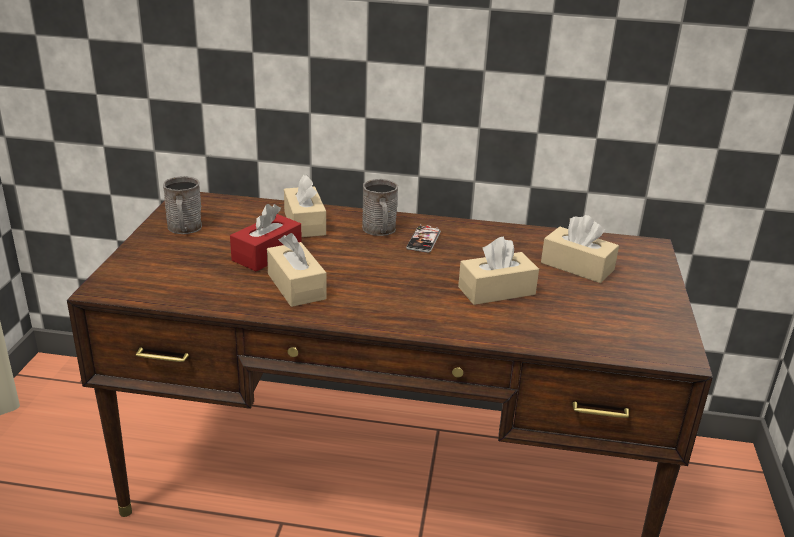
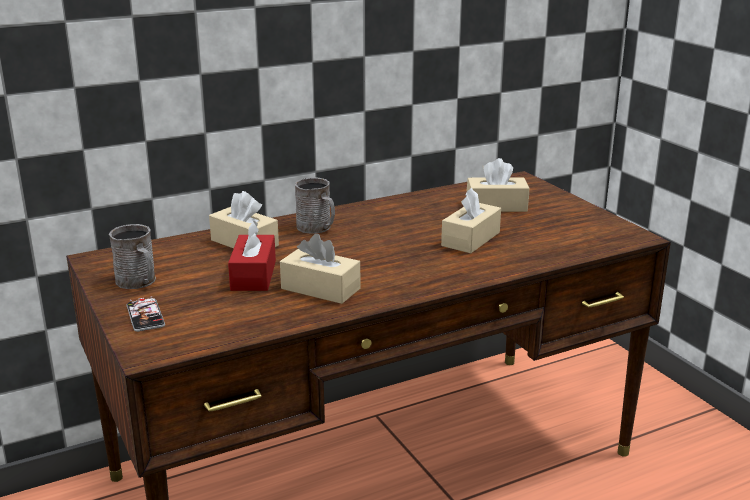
camera: 35 degrees left, 5 degrees down
(423, 240) = (363, 224): phone -> phone (145, 316)

